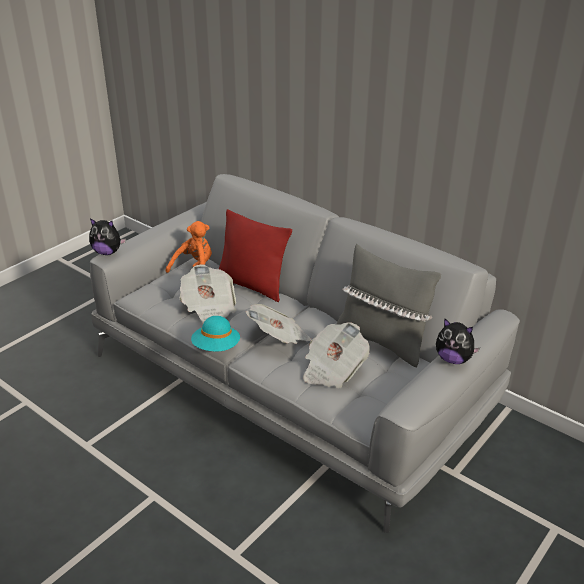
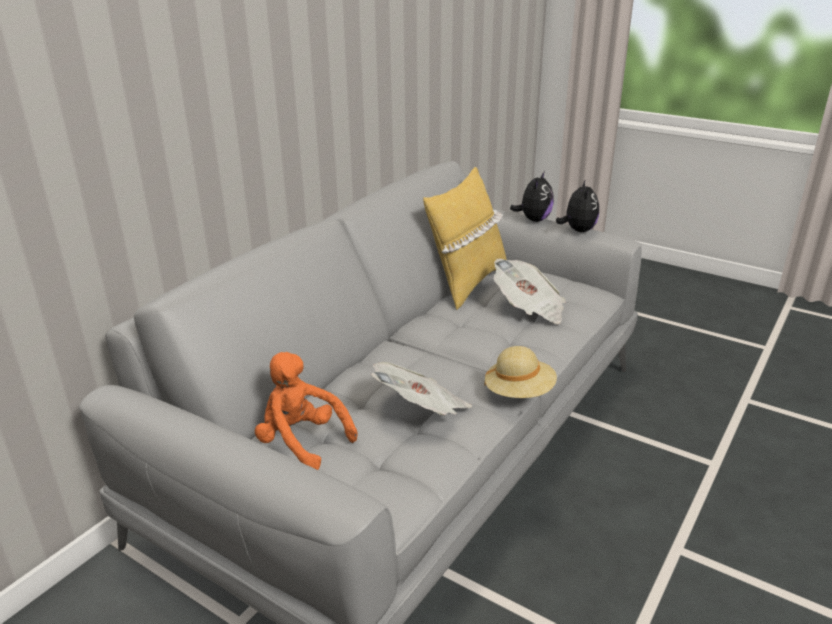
camera: 95 degrees left, 5 degrees down
(107, 252) = (329, 502): plush toy -> plush toy (578, 230)
(216, 347) = (519, 392): turquoise hat -> beige hat
(252, 285) = (352, 377): red pillow -> none
(279, 338) = (482, 345): newspaper -> none
(381, 341) = (467, 283): grey pillow -> yellow pillow

